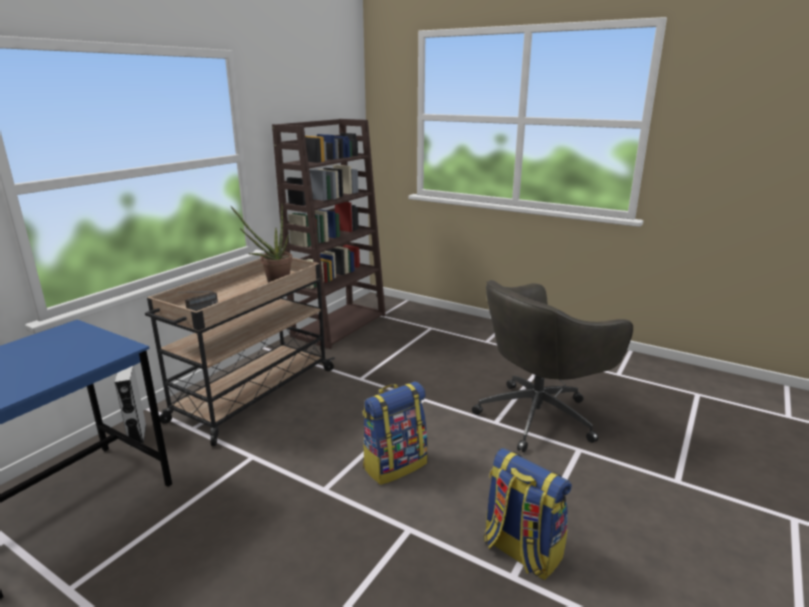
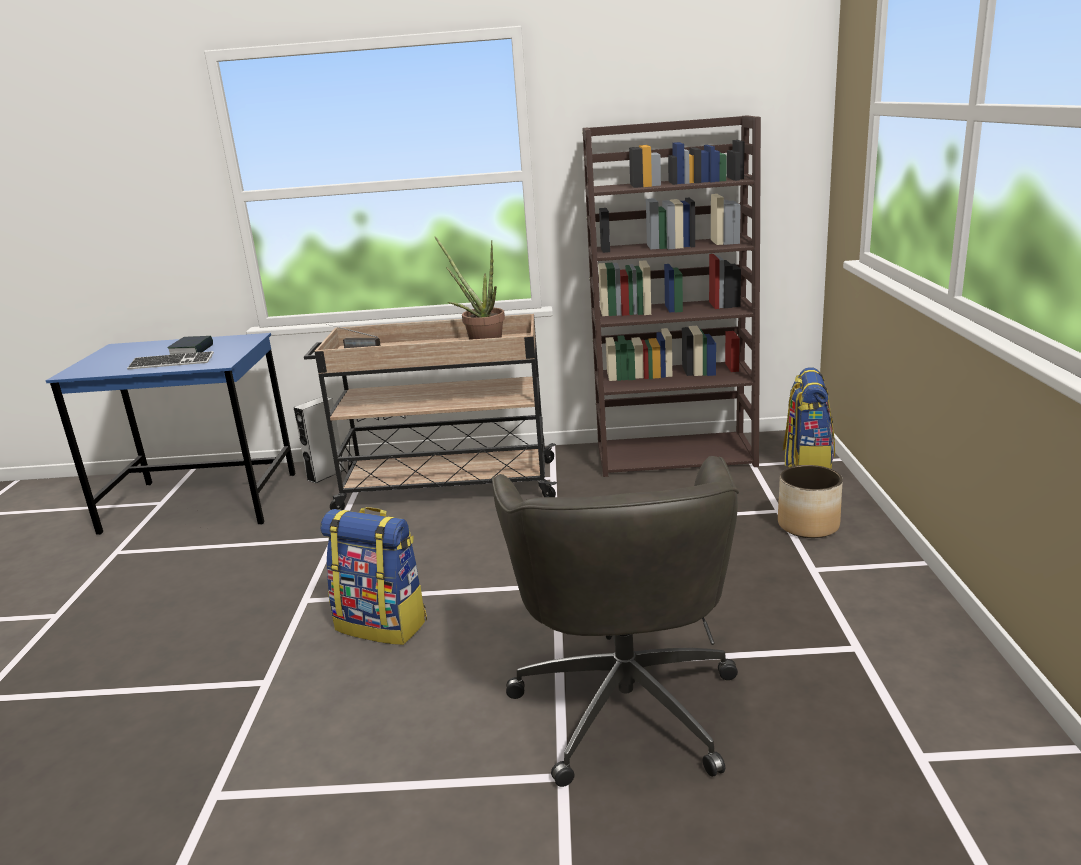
camera: 60 degrees right, 0 degrees up
(44, 354) = (192, 351): none -> book
(61, 366) = (171, 363): none -> keyboard
(452, 328) = (808, 526): none -> planter
(520, 551) = (265, 787): backpack -> backpack (807, 464)
(539, 416) = (625, 701): grey office chair -> grey office chair turned 120 degrees counterclockwise

